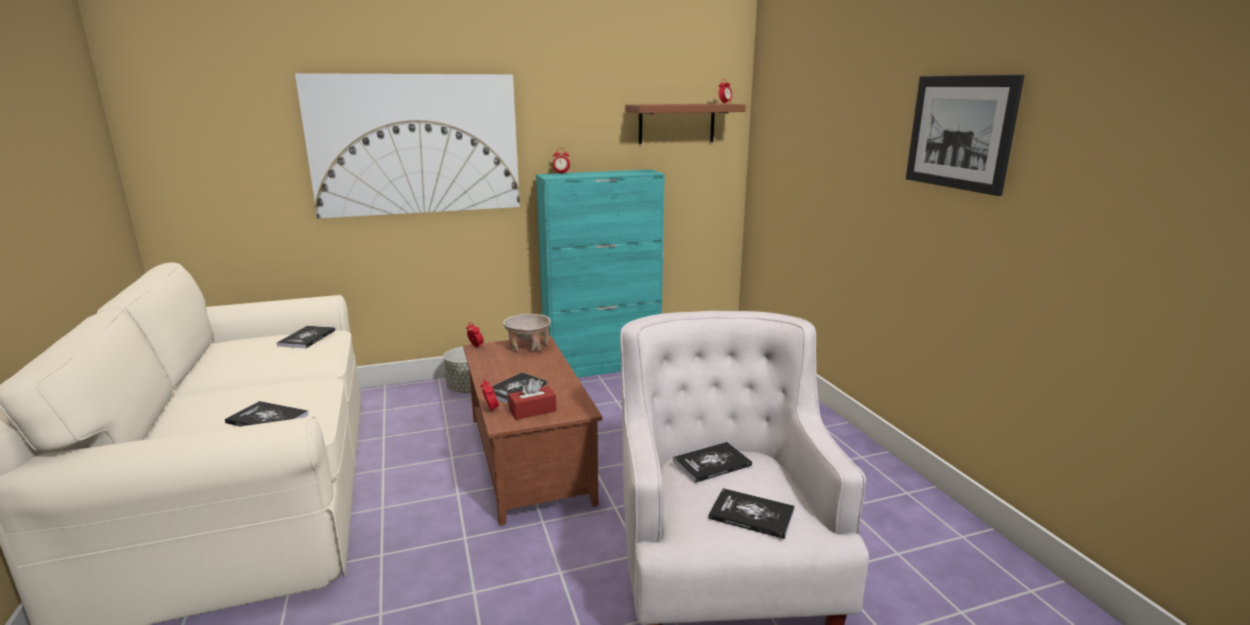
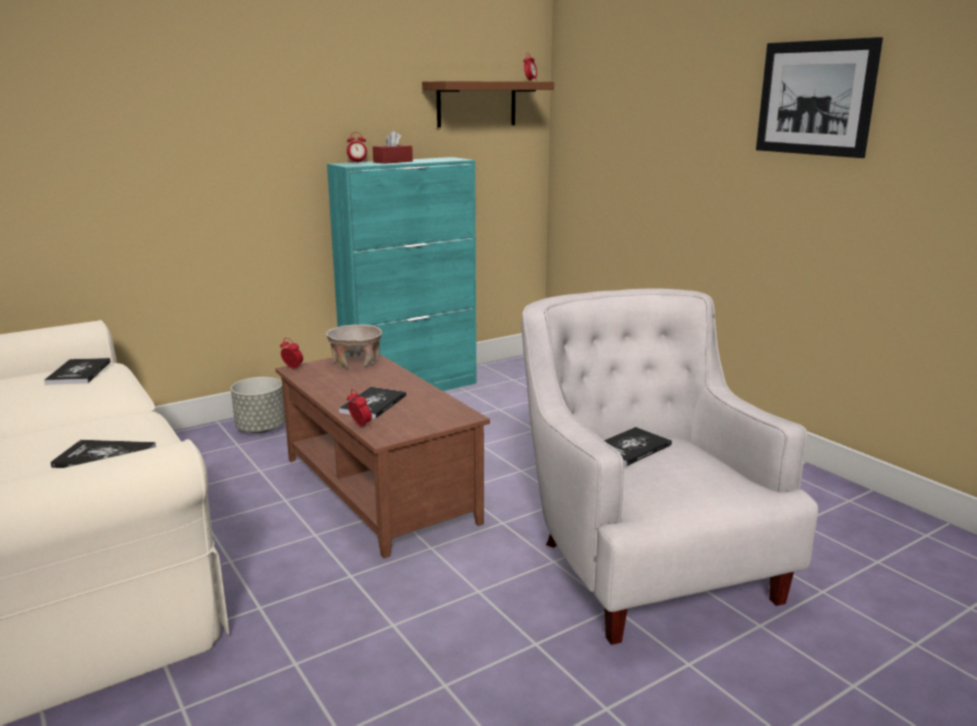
camera: 15 degrees left, 0 degrees up
(416, 145) = (182, 128): picture -> none
(532, 410) = (409, 422): red tissue box -> red tissue box (393, 162)
(751, 514) = (699, 485): book -> none

